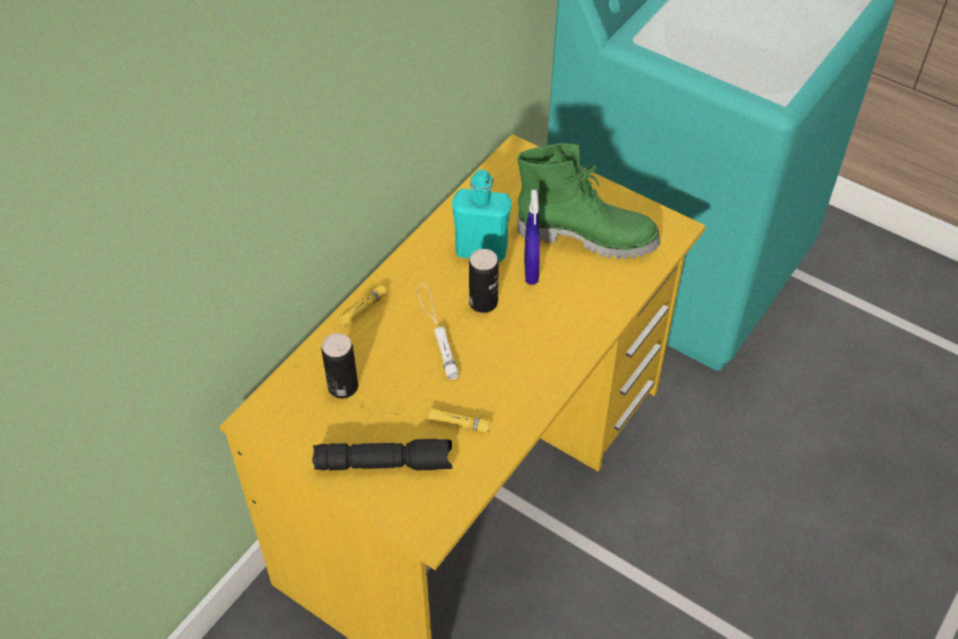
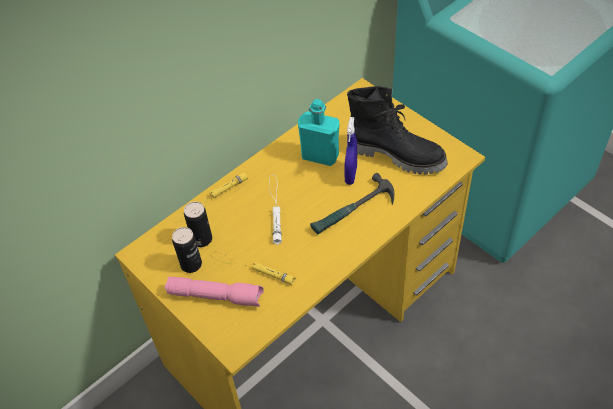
camera: 15 degrees right, 0 degrees up
(385, 462) = (216, 295): black flashlight -> pink flashlight
(483, 303) = (312, 193): can -> can (191, 264)
(547, 320) = (353, 211): none -> hammer
(587, 235) = (397, 154): green boot -> black boot

